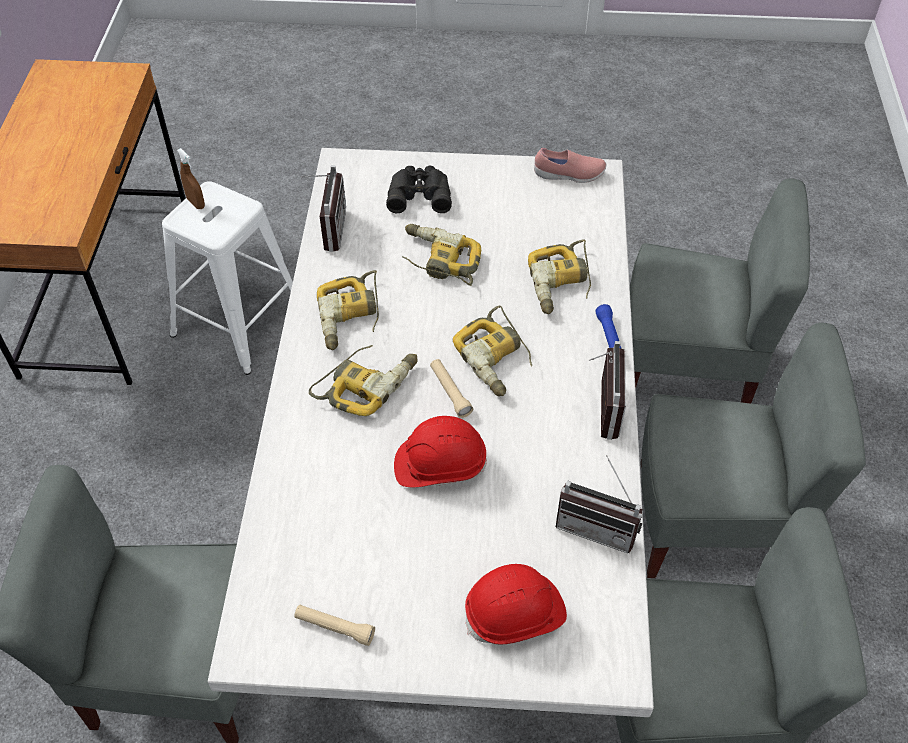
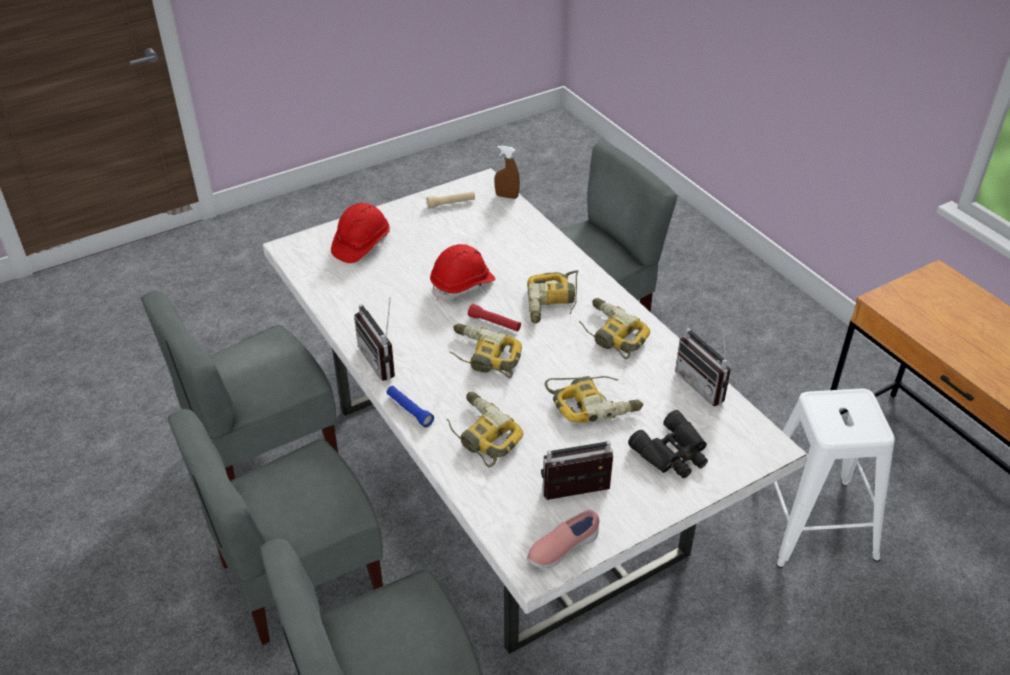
camera: 145 degrees right, 10 degrees down
(196, 203) = (869, 415): brown spray bottle -> brown spray bottle (507, 196)
(450, 392) = (494, 323): beige flashlight -> red flashlight
(598, 526) = (340, 299): radio -> radio (577, 496)

